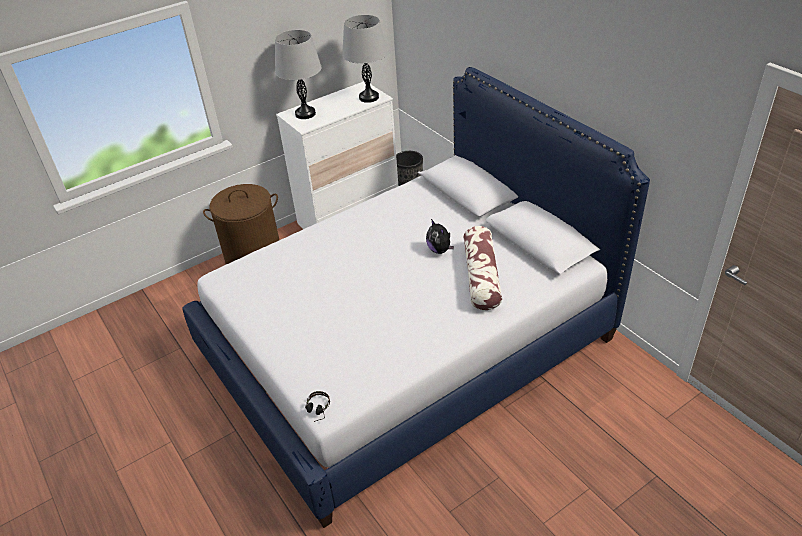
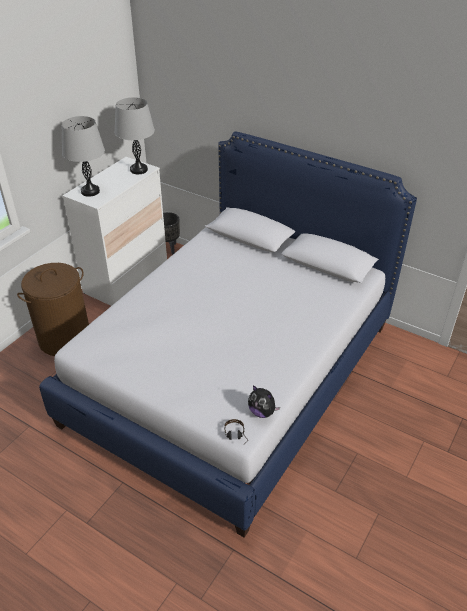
camera: 25 degrees left, 0 degrees up
(440, 250) = (256, 284): plush toy -> plush toy (262, 412)
(481, 277) = (301, 298): pillow -> none

